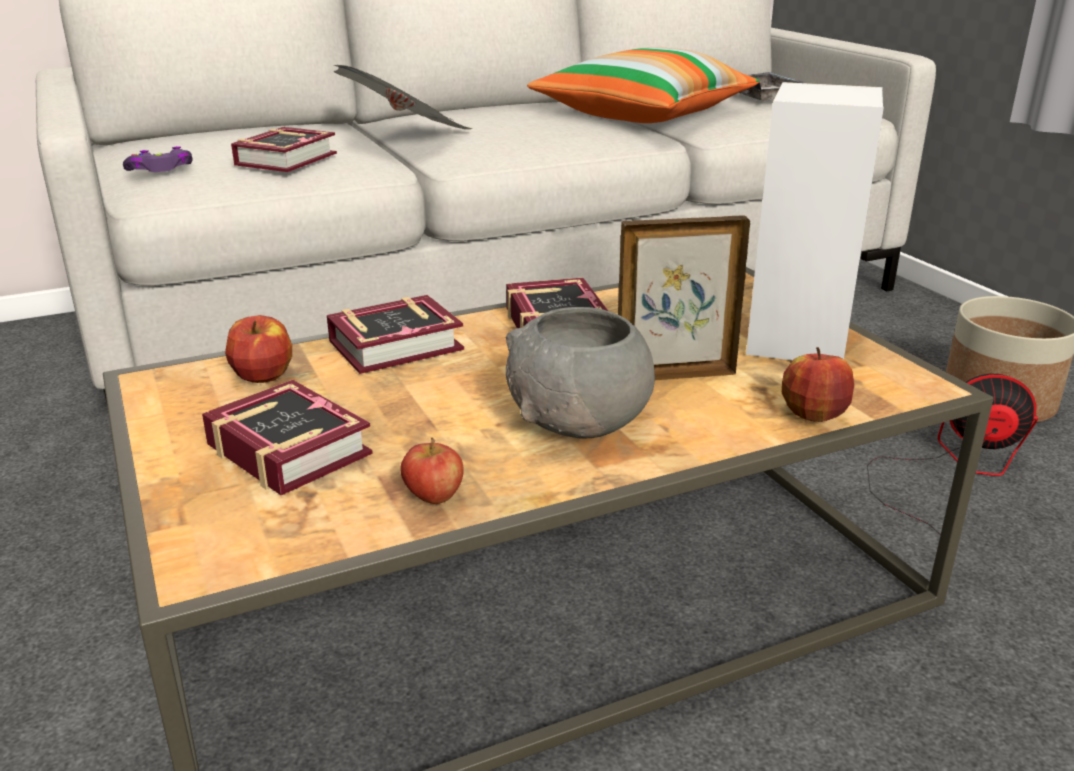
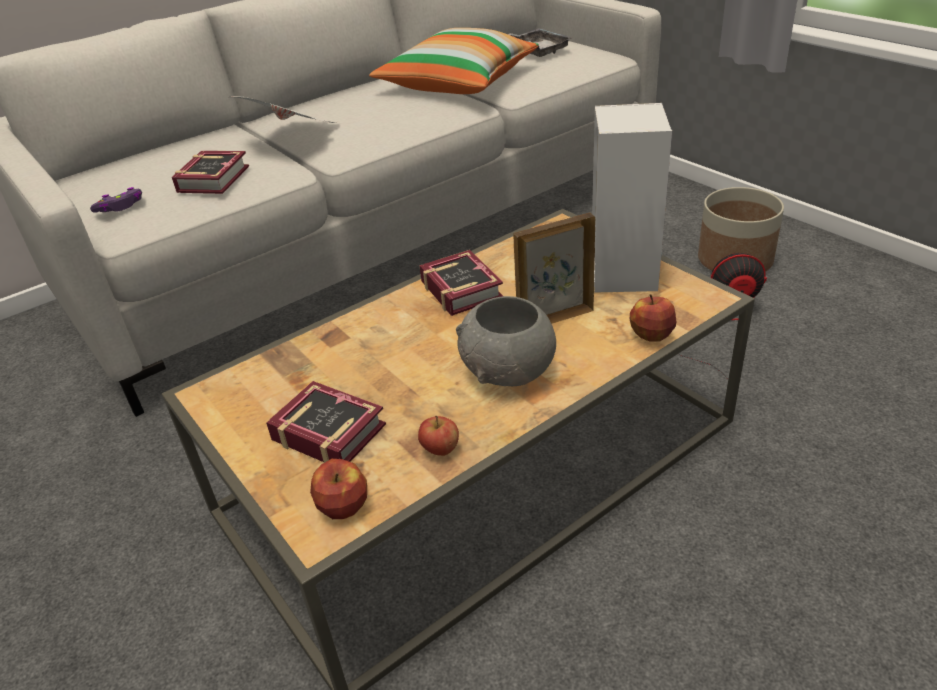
camera: 10 degrees left, 10 degrees up
(263, 376) = (279, 374): apple -> apple (343, 506)
(402, 346) = (364, 329): book -> none

